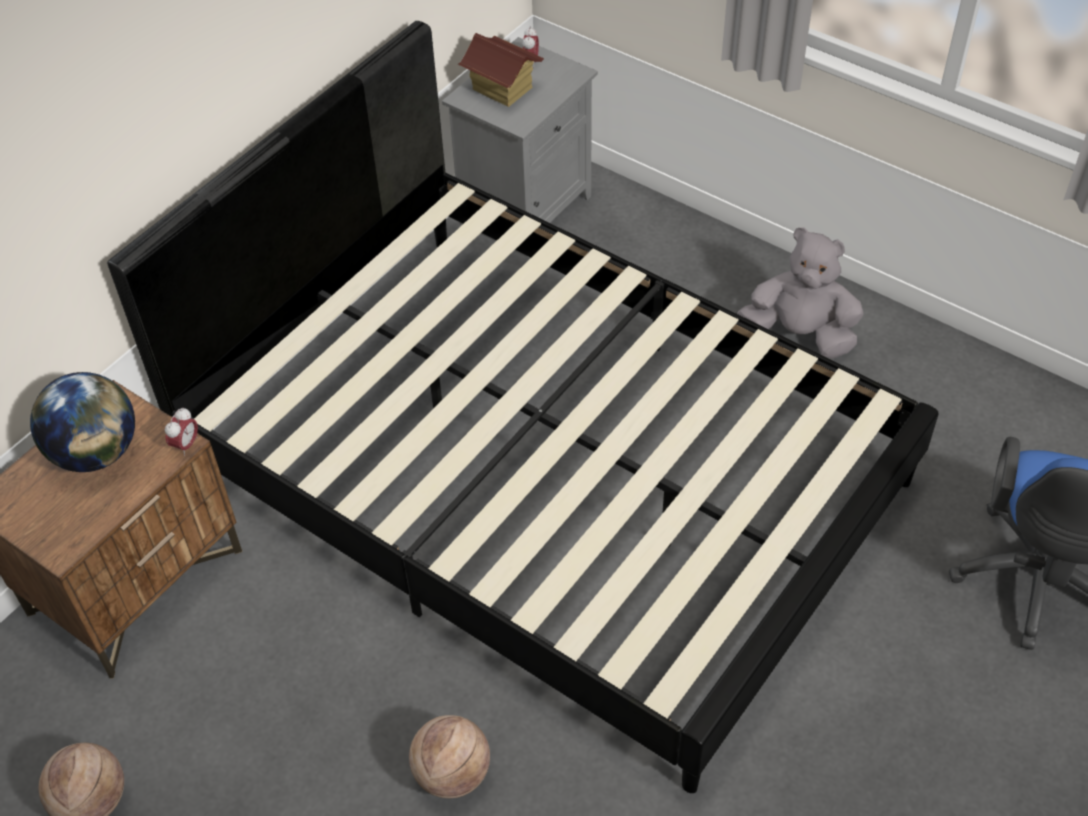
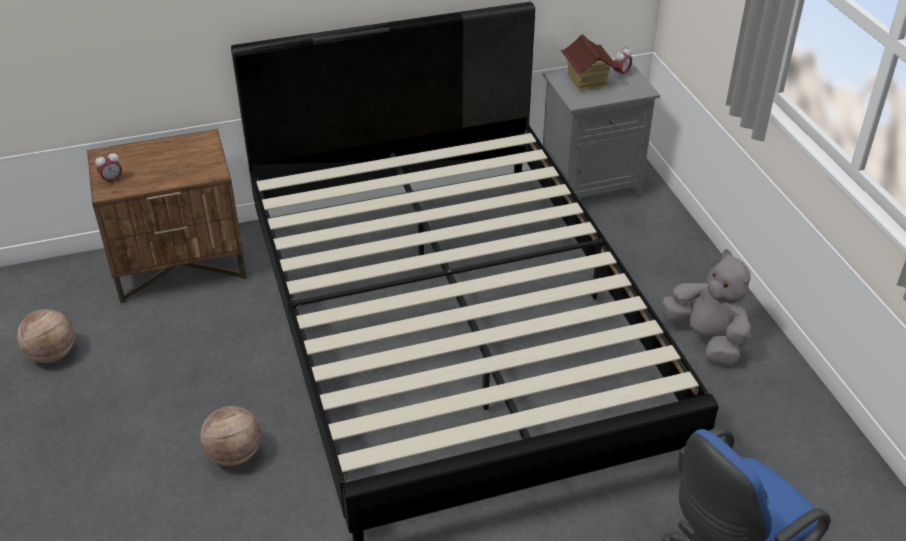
camera: 35 degrees right, 10 degrees down
(96, 453) = (172, 157): globe -> none
(186, 445) = (217, 174): alarm clock -> alarm clock (112, 180)

